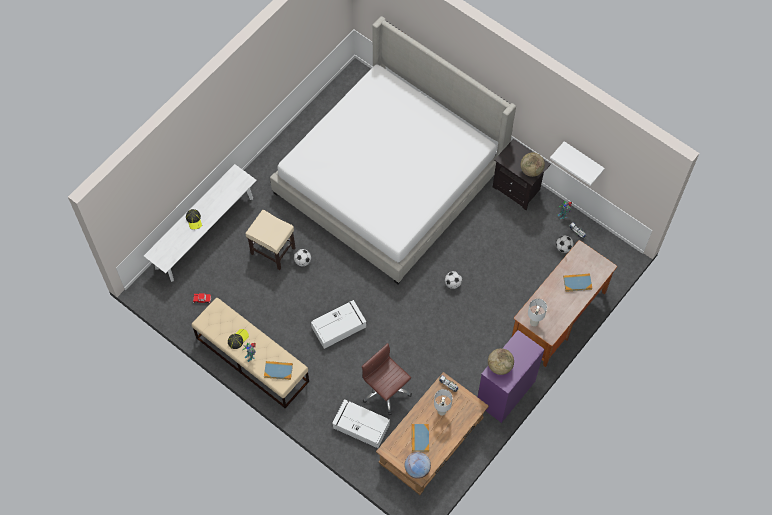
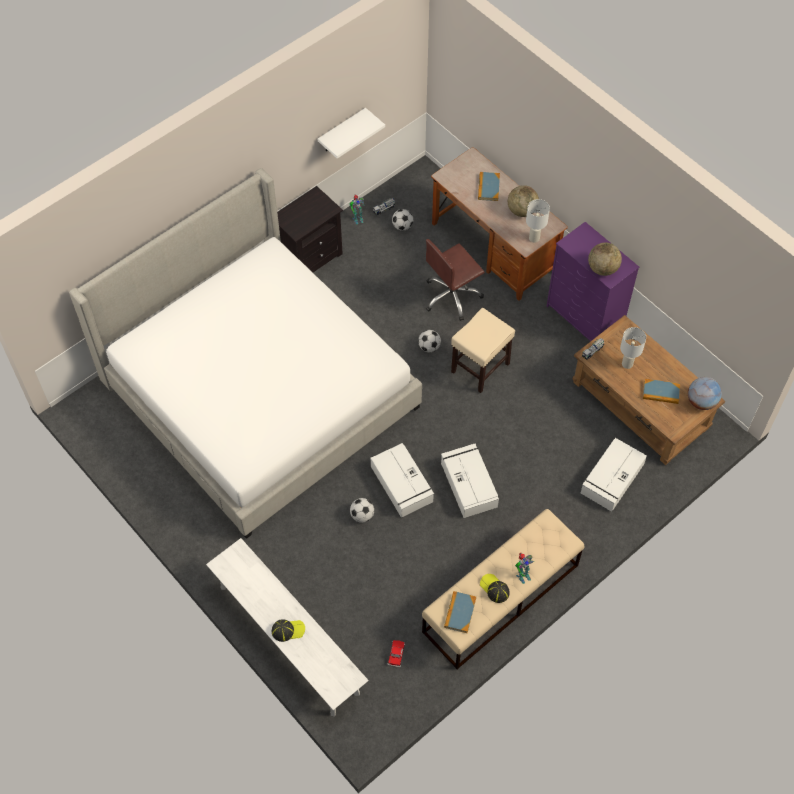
camera: 80 degrees left, 5 degrees down
(272, 251) = (337, 552): beige stool -> beige stool (480, 368)
(278, 370) = (549, 543): book -> book (460, 613)
(331, 283) = (402, 485): none -> white storage box
(385, 391) = (567, 444): brown office chair -> brown office chair (452, 296)
(531, 170) = (321, 206): globe -> globe (521, 211)

